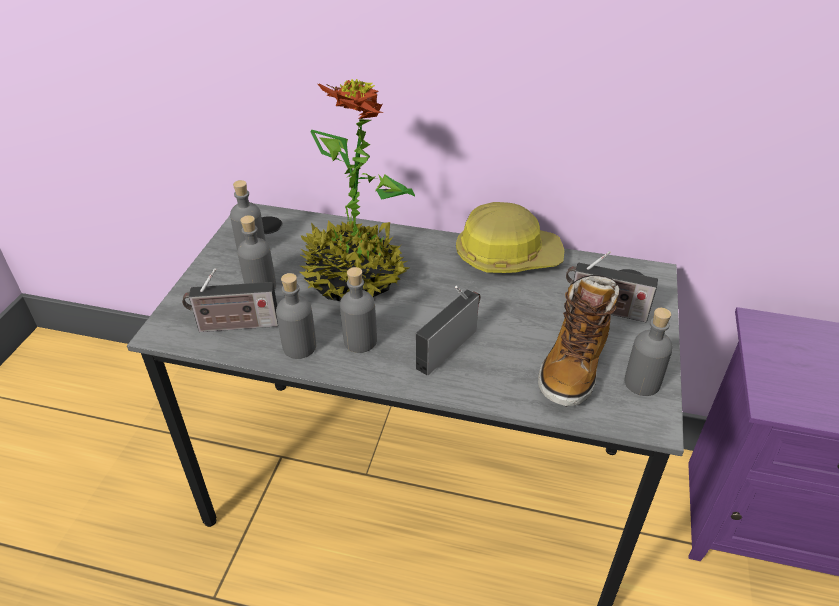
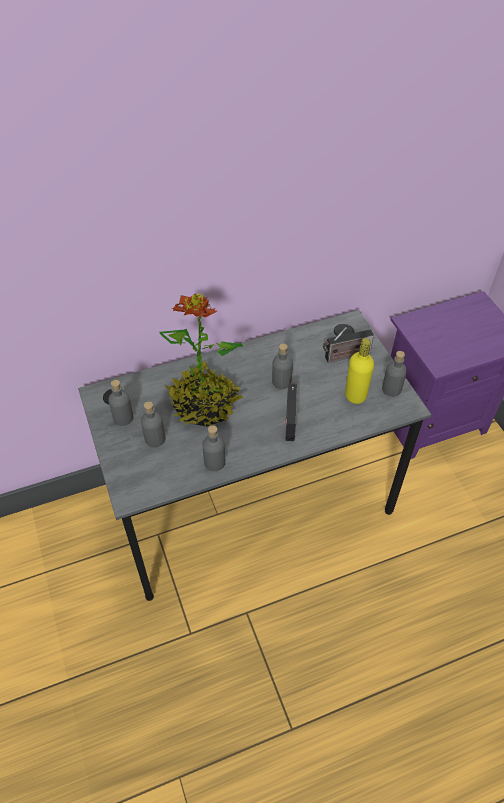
camera: 35 degrees left, 10 degrees up
(235, 326) = (166, 470): radio -> none
(360, 341) = (243, 441): grey bottle -> grey bottle (281, 382)
(507, 256) = (272, 347): hard hat -> none
(574, 364) = (355, 395): boot -> yellow bottle

